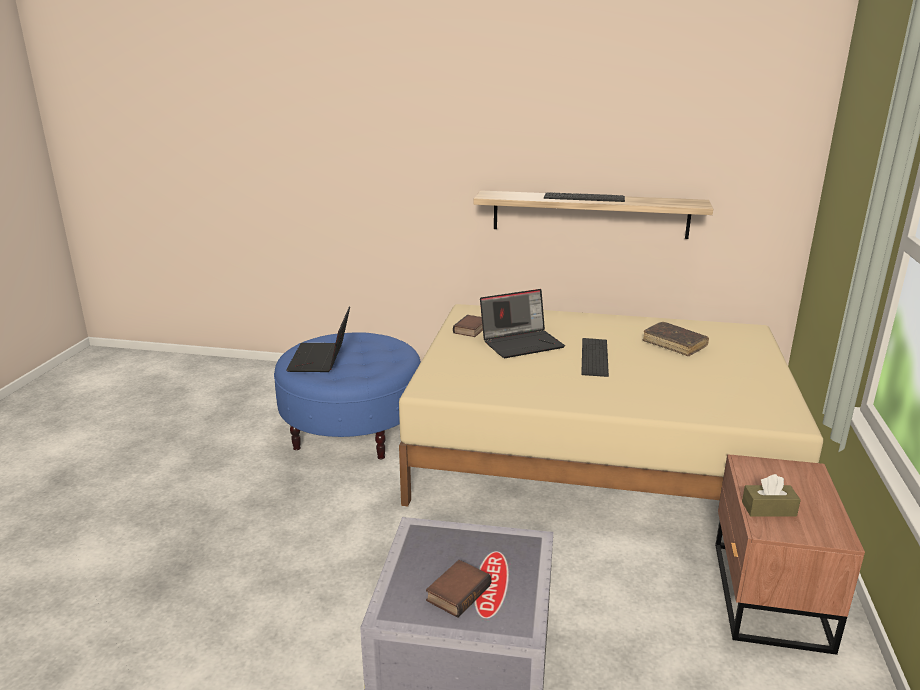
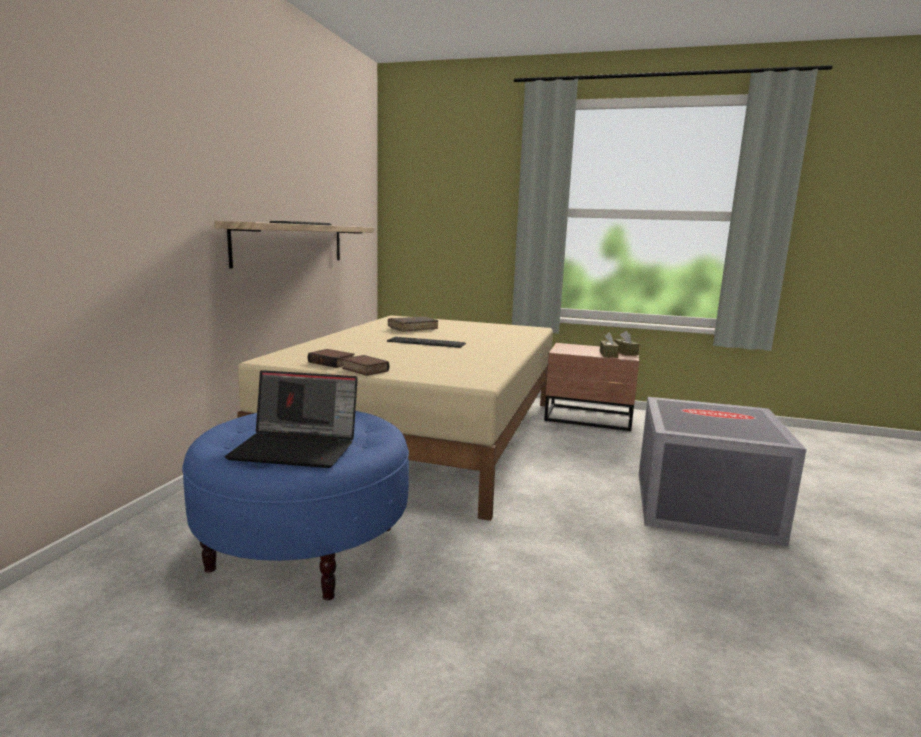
camera: 85 degrees left, 10 degrees down
(457, 592) = (737, 422): book -> book (363, 370)
(522, 343) = (382, 353): laptop -> none
(808, 530) = (625, 352): none -> brown tissue box

